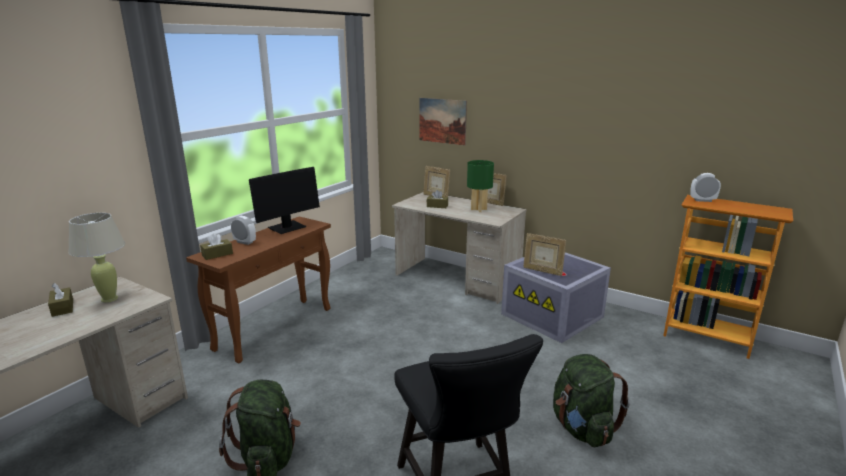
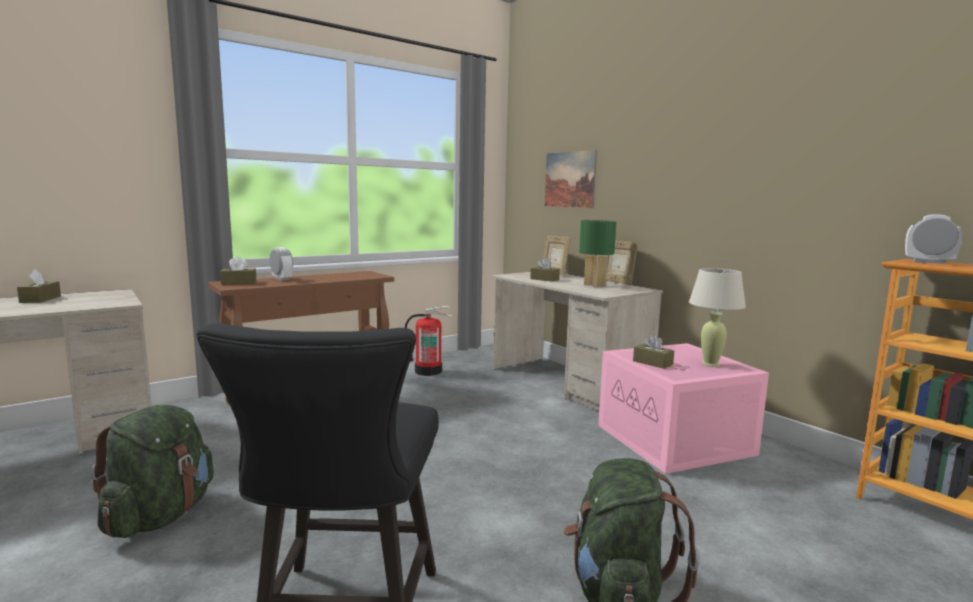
camera: 20 degrees right, 10 degrees down
(109, 299) = (89, 299): beige table lamp -> beige table lamp (710, 364)
(287, 228) = (343, 275): monitor -> none
(348, 287) = (428, 371): none -> fire extinguisher
(542, 271) = (652, 363): picture frame -> brown tissue box
(553, 315) = (676, 440): grey storage box -> pink storage box

